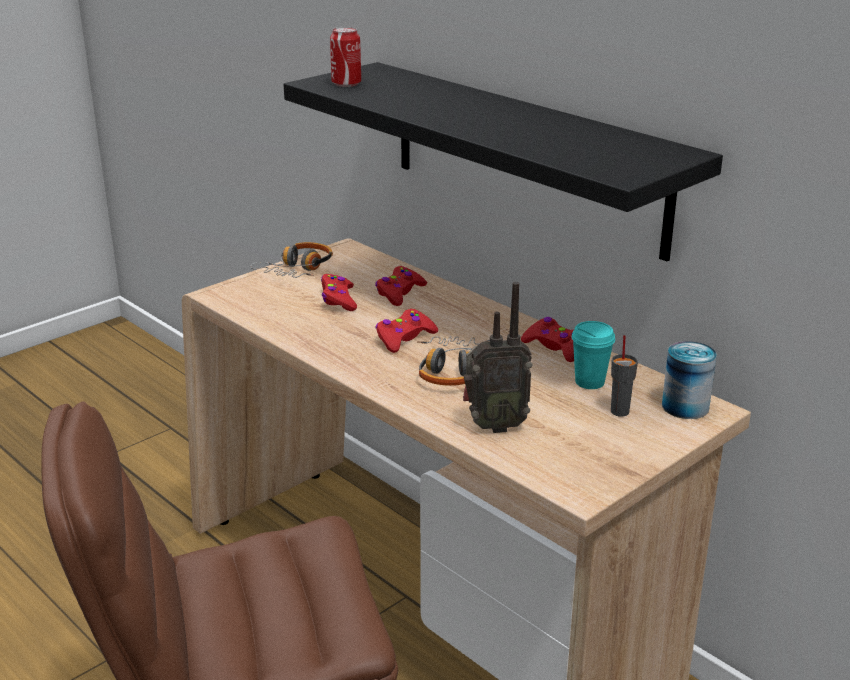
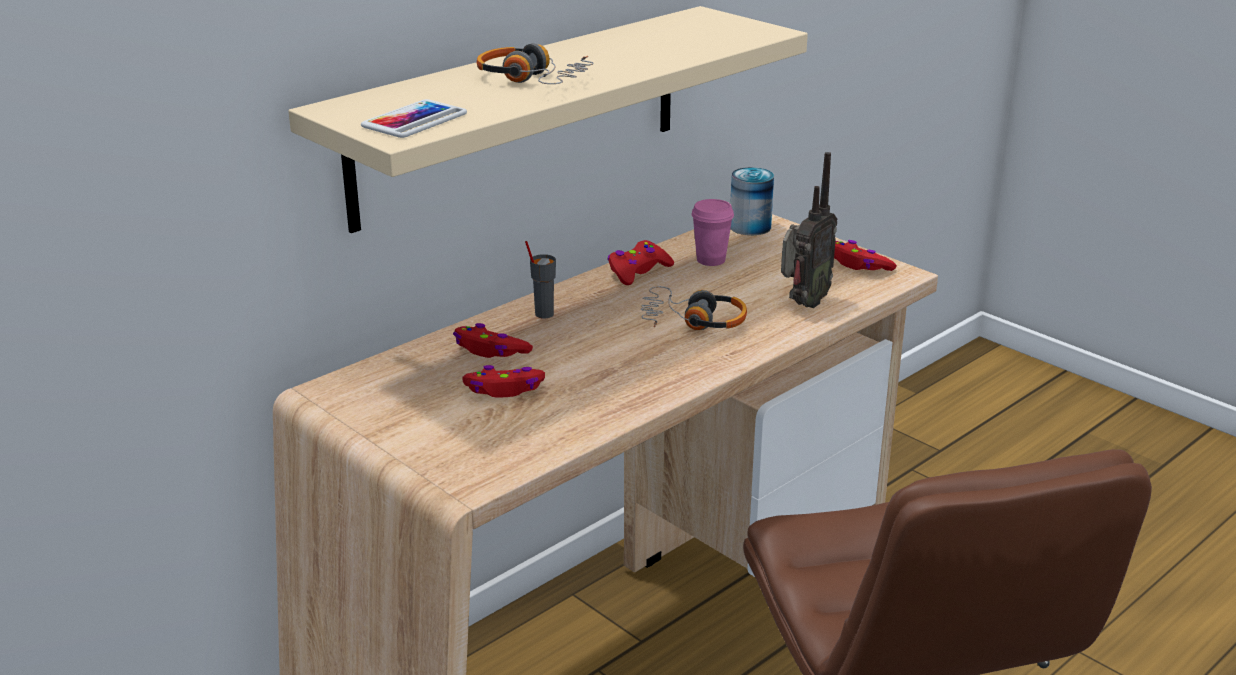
camera: 90 degrees left, 0 degrees up
(298, 269) = (396, 423): headphones -> headphones (533, 79)
(346, 84) = (414, 120): can -> phone
(404, 338) = (617, 346): red game controller -> red game controller (858, 265)
(493, 425) = (803, 304): radio -> radio turned 45 degrees clockwise
(525, 156) = (520, 114): black shelf -> beige shelf
(589, 382) = (711, 260): turquoise cup -> pink cup
(620, 411) = (763, 251): grey cup -> grey cup (543, 314)

